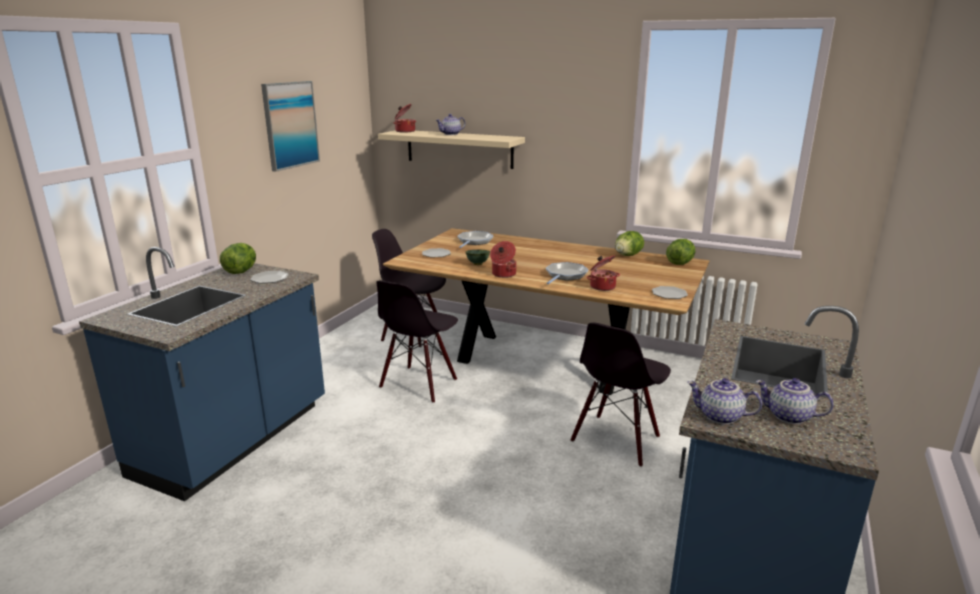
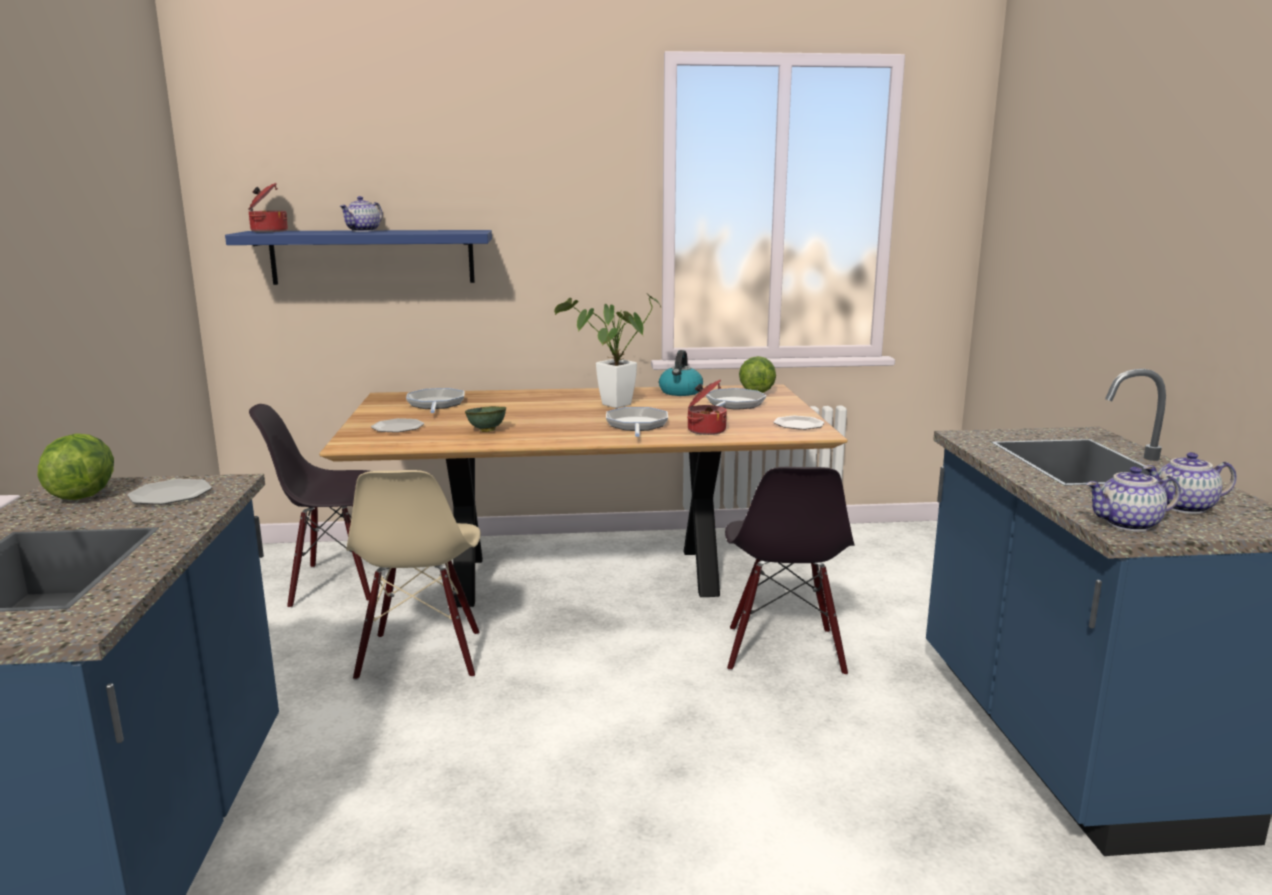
camera: 30 degrees left, 5 degrees down
(290, 125) = (78, 210): picture -> none
(419, 384) = (421, 656): black chair -> beige chair
(459, 148) = (373, 257): beige shelf -> blue shelf
(503, 274) = (546, 437): cooking pot -> none
(569, 259) = (611, 406): none -> potted plant
(627, 255) = (680, 392): lettuce -> kettle
(648, 270) = (733, 404): none -> frying pan

